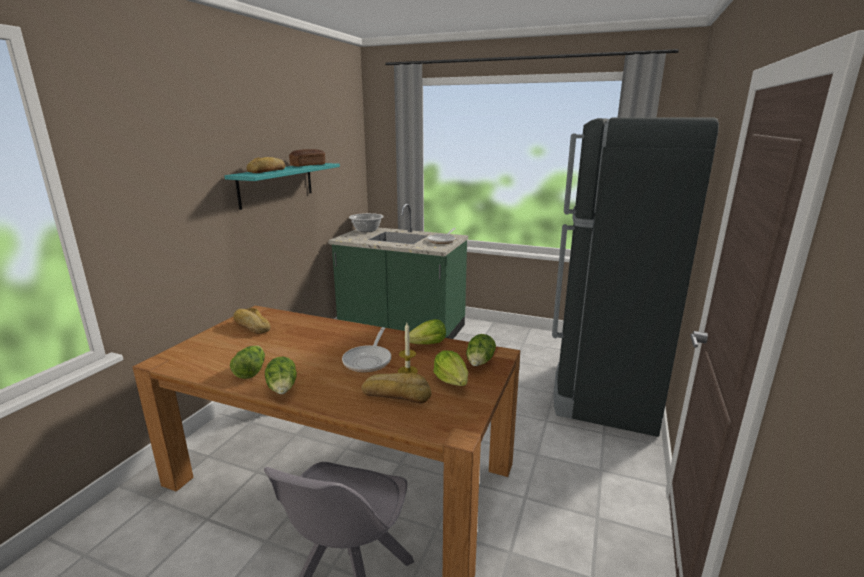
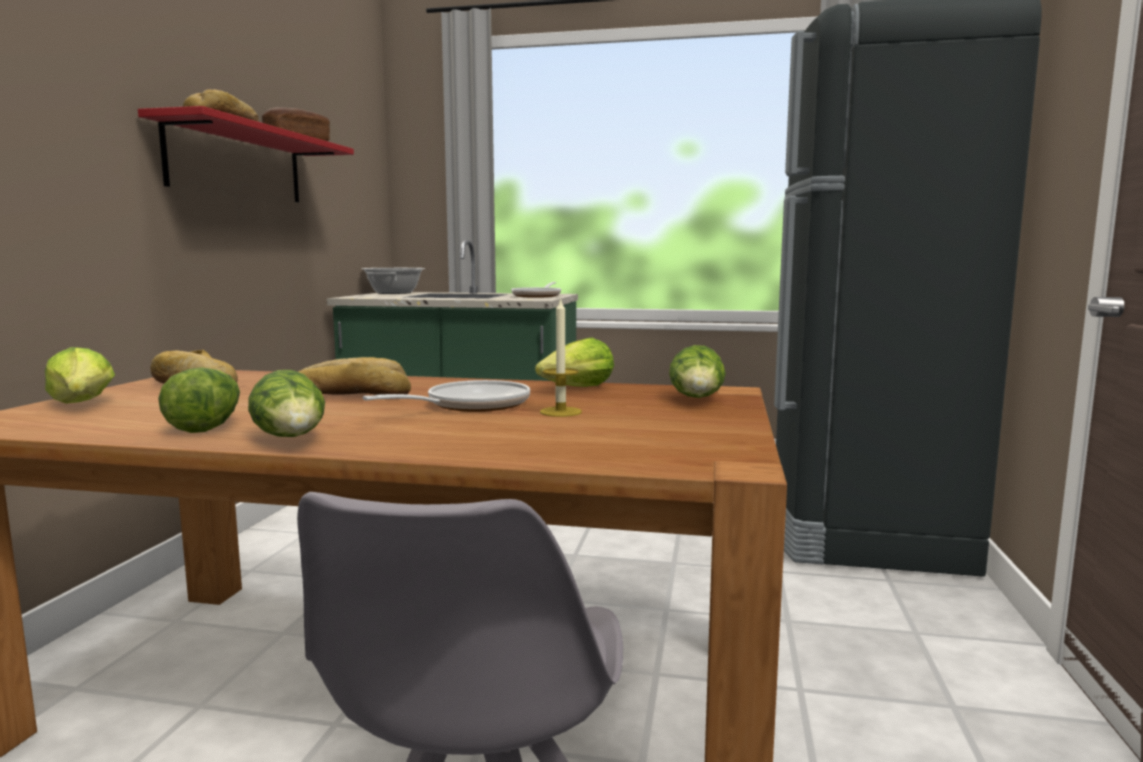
camera: 10 degrees left, 10 degrees down
(276, 184) = (237, 164): turquoise shelf -> red shelf
(369, 360) = (470, 405): frying pan -> frying pan turned 135 degrees counterclockwise
(397, 394) = (558, 433): bread -> bread (351, 394)
(452, 381) = (662, 417): lettuce -> lettuce (83, 404)

